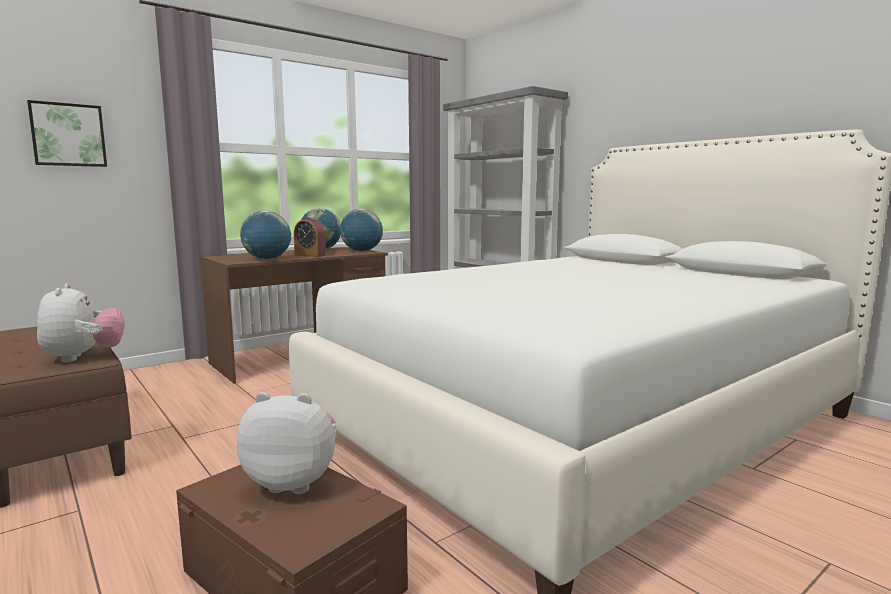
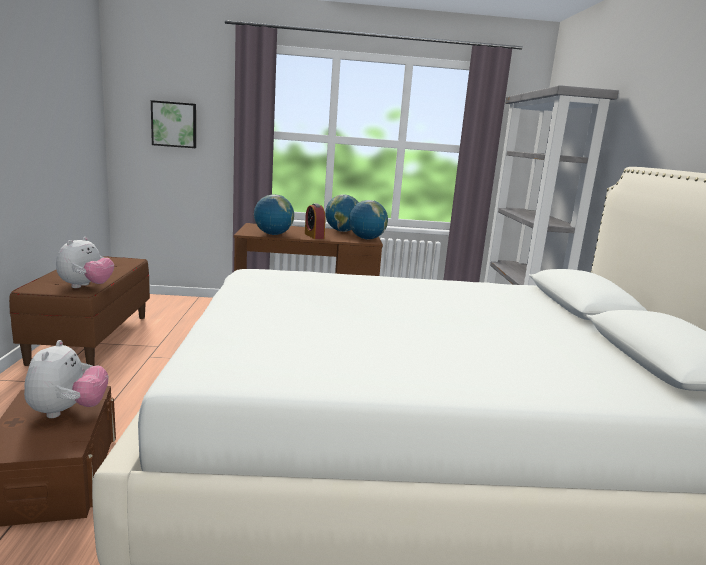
camera: 35 degrees right, 5 degrees up
(294, 482) = (68, 411): plush toy -> plush toy turned 45 degrees clockwise

